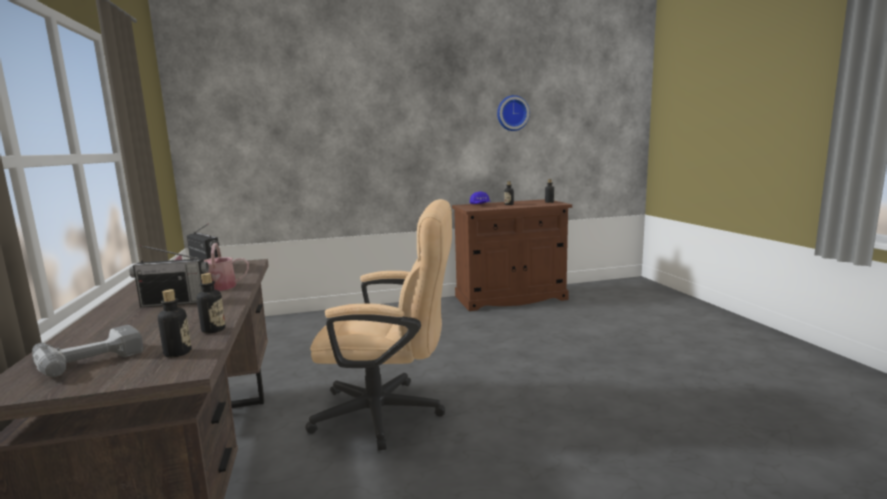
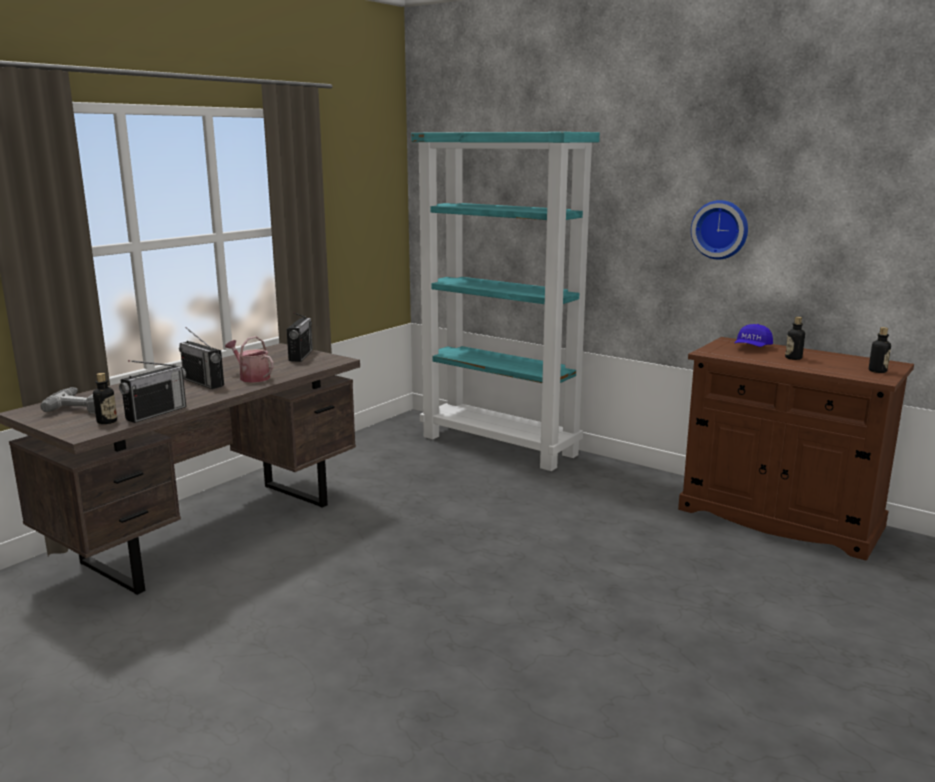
camera: 50 degrees right, 5 degrees up
(213, 330) = (156, 413): bottle -> radio
(312, 320) = (500, 445): none -> turquoise bookcase
(390, 413) = (375, 568): beige office chair -> none
(512, 113) = (858, 191): wall clock -> wall clock (720, 229)

